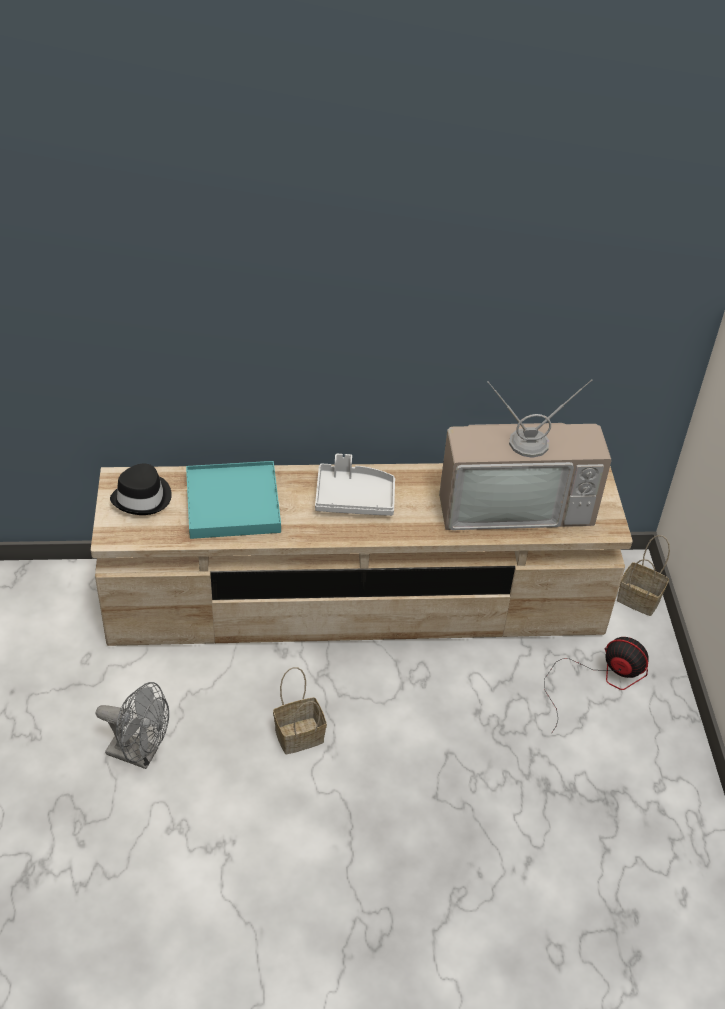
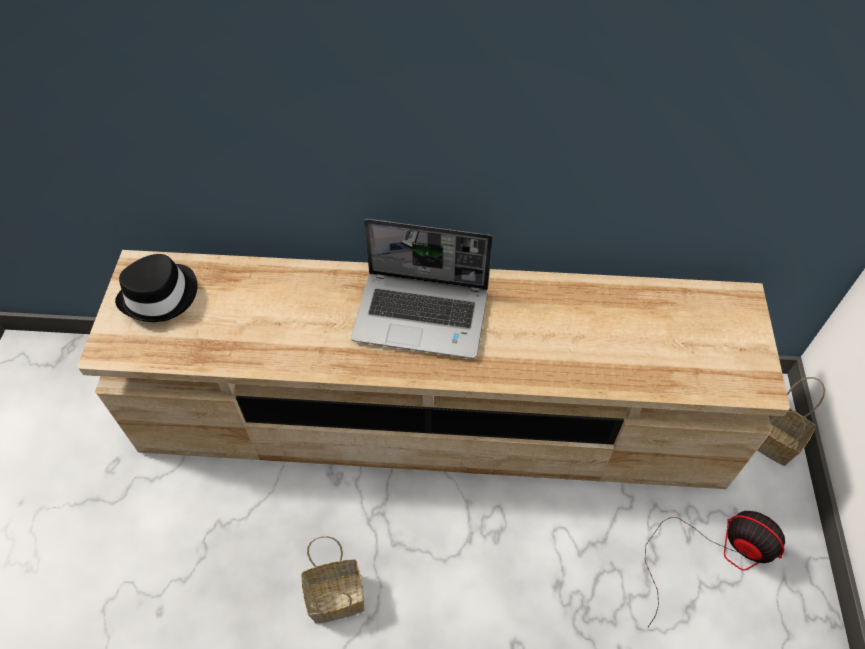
camera: 10 degrees right, 10 degrees up
(140, 754) = (144, 604): grey fan -> none
(233, 504) = (269, 312): turquoise tray -> none
(354, 498) = (423, 315): grey tray -> laptop
(515, 502) = (633, 336): television -> none

